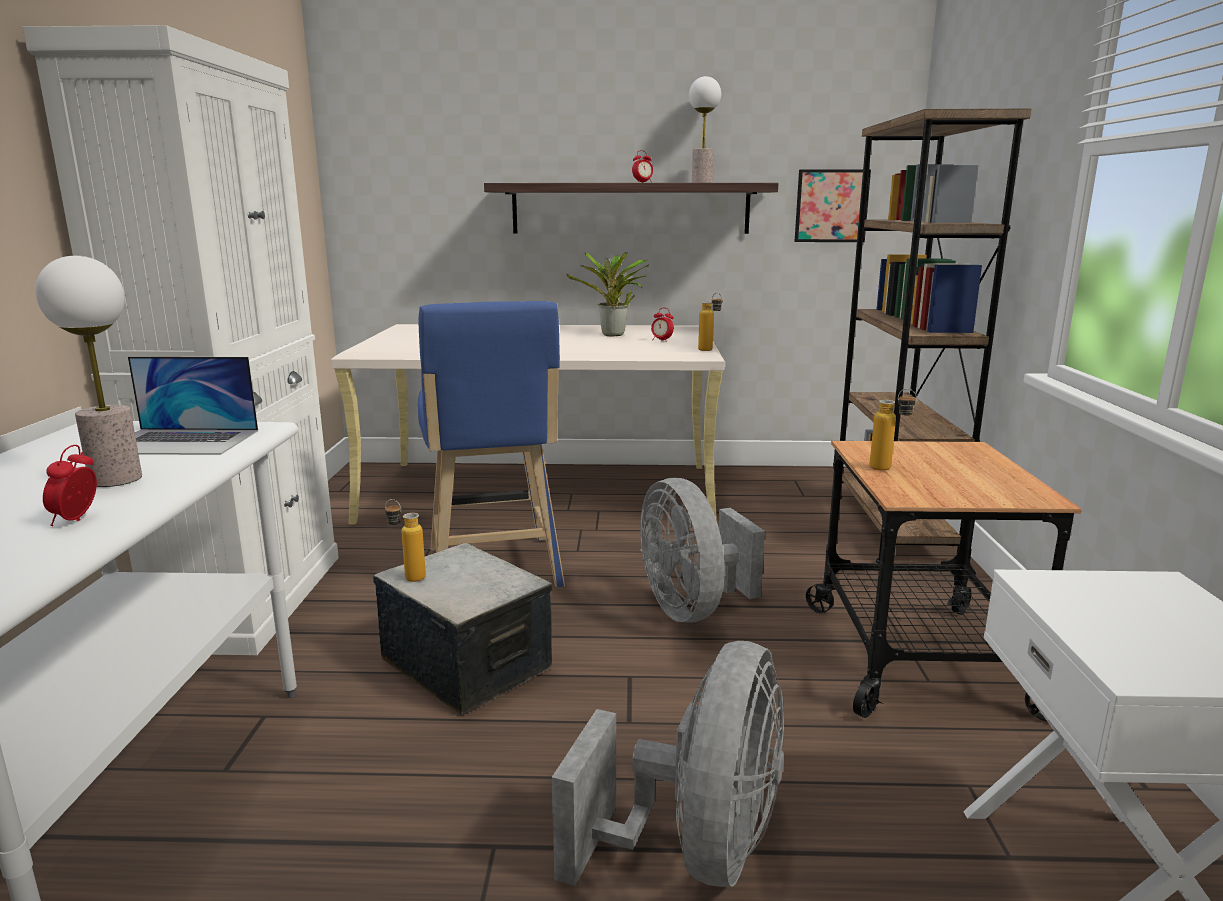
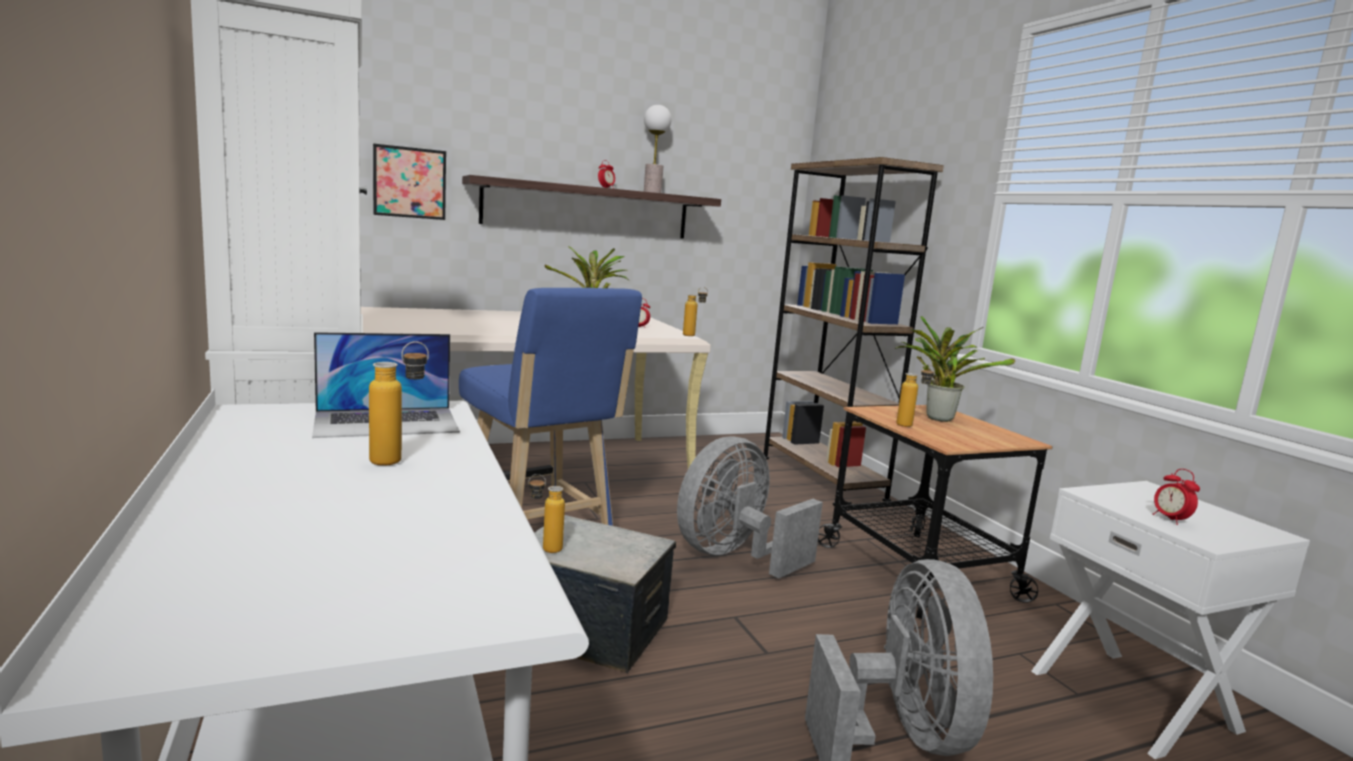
camera: 25 degrees left, 5 degrees down
(76, 520) = (447, 500): alarm clock -> alarm clock (1170, 519)
(115, 479) = (399, 460): table lamp -> bottle
(692, 608) = (734, 556): grey fan -> grey fan turned 90 degrees clockwise
(831, 206) = (746, 220): picture -> picture (409, 182)
(950, 459) = (937, 417): none -> potted plant

